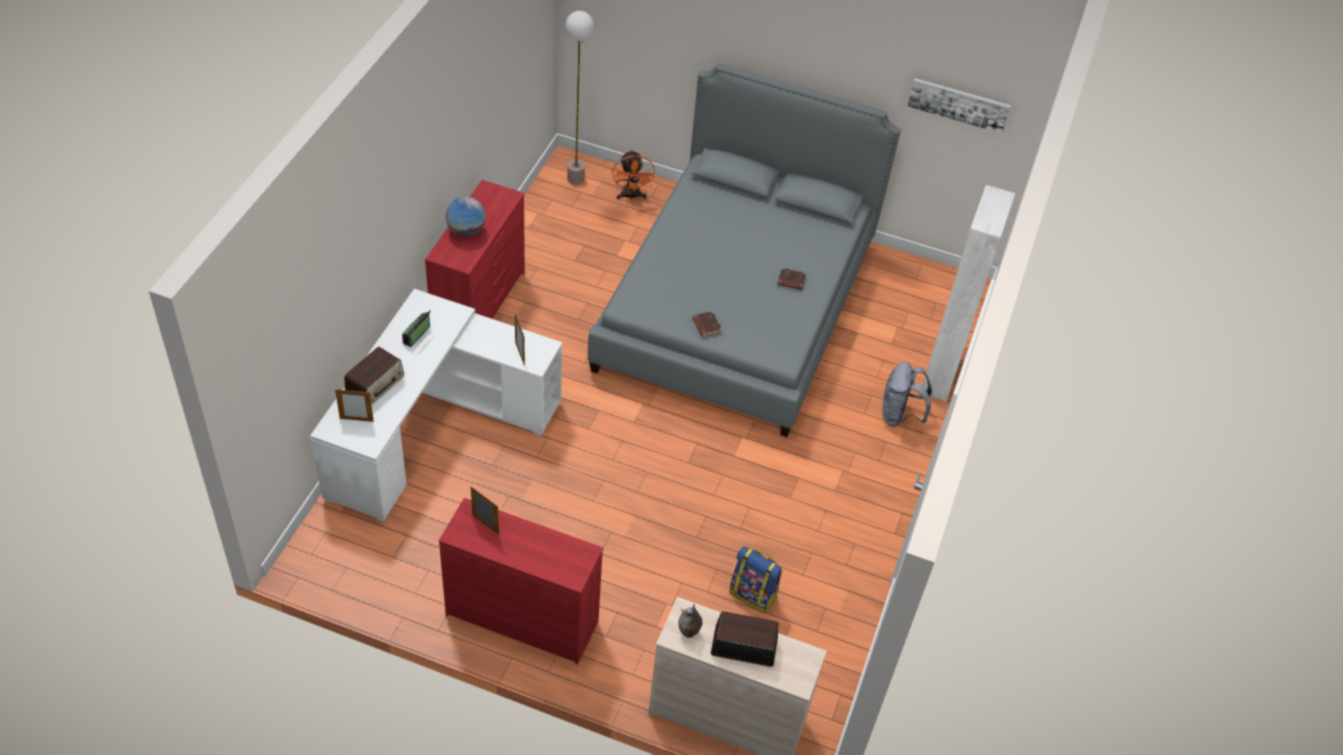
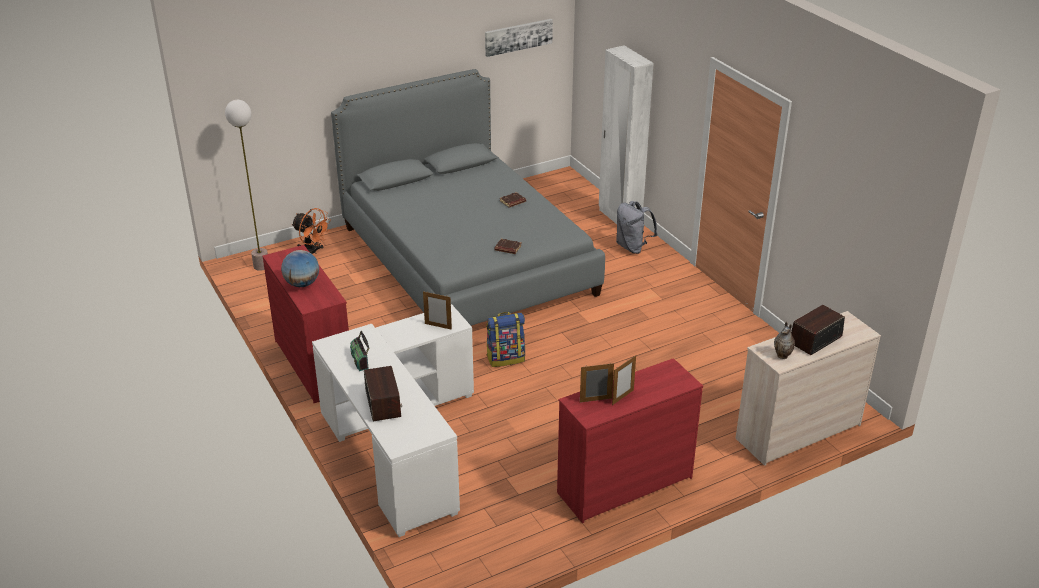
camera: 45 degrees left, 15 degrees down
(356, 420) = (405, 427): picture frame -> picture frame (622, 397)
(753, 594) = (710, 371): backpack -> backpack (506, 358)

